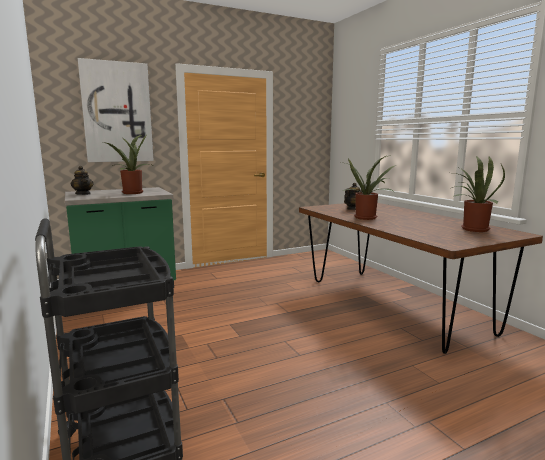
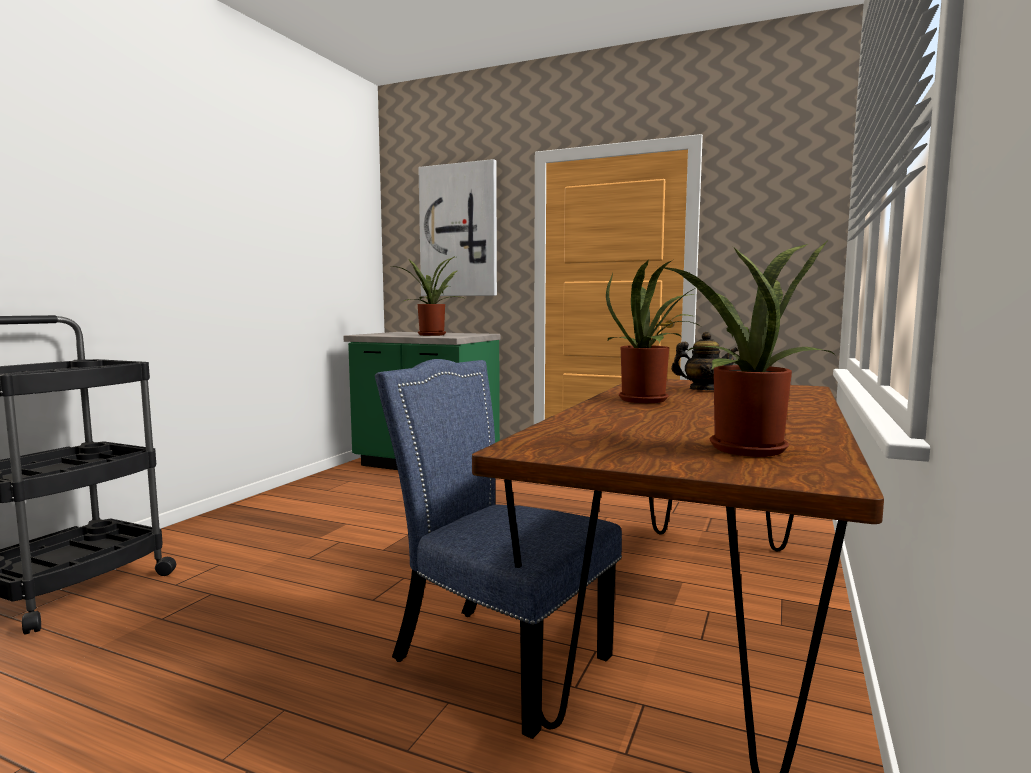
camera: 50 degrees right, 5 degrees down
(83, 194) = (391, 333): teapot -> none
(393, 346) = (502, 663): none -> blue chair

